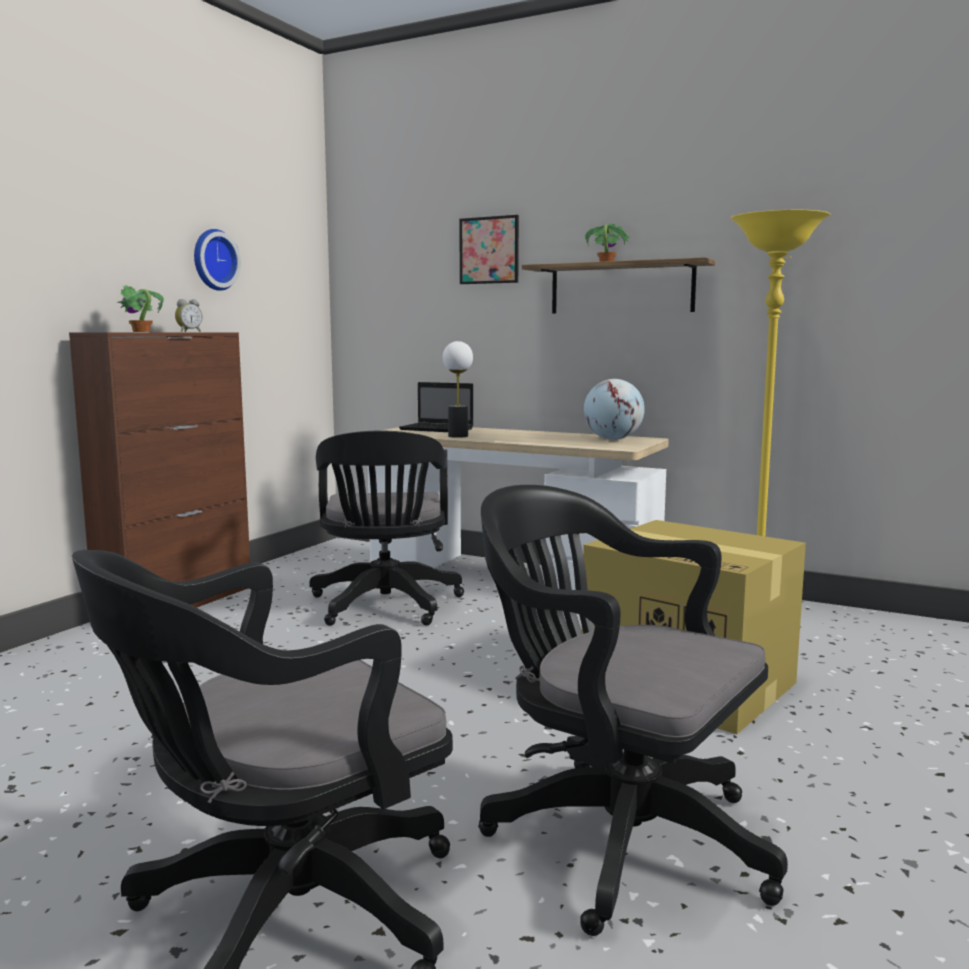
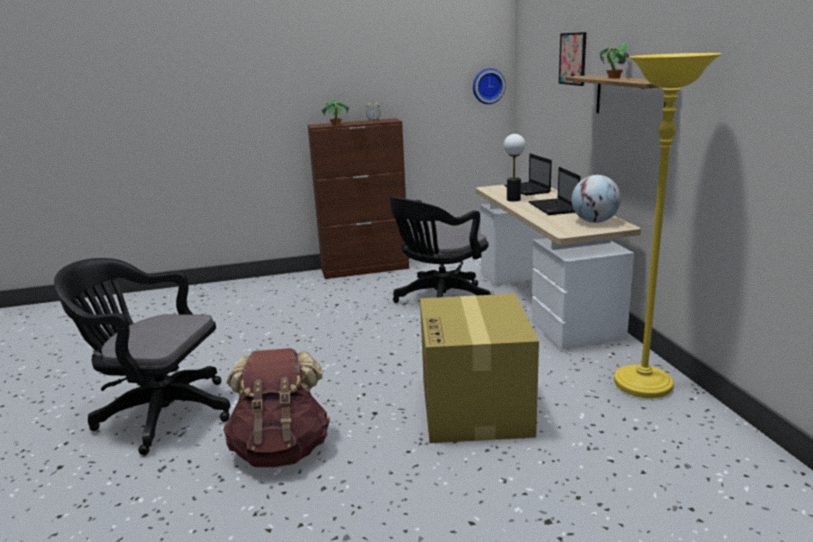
camera: 50 degrees right, 10 degrees up
(213, 260) = (407, 73): wall clock -> wall clock (488, 86)
(531, 436) = (554, 208): none -> laptop
(615, 836) = (281, 450): black office chair -> brown backpack

